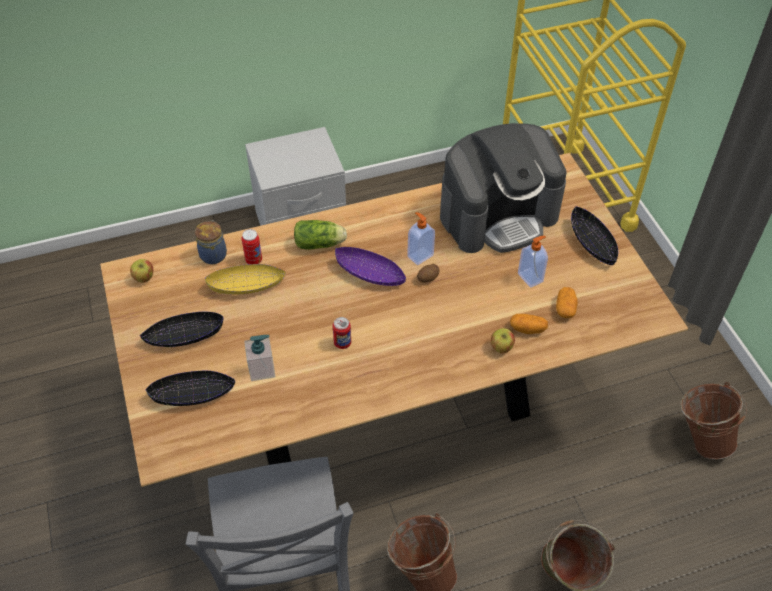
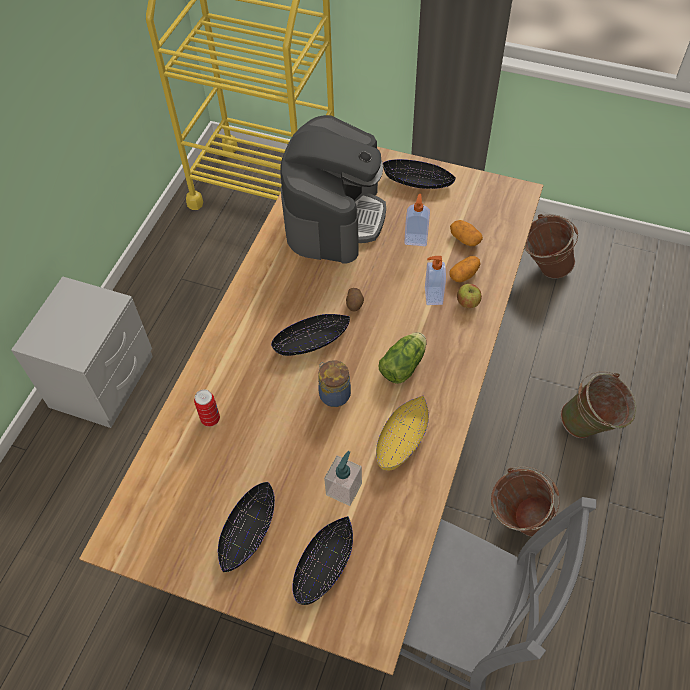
camera: 50 degrees left, 5 degrees up
(144, 278) = (140, 527): apple -> none
(213, 254) = (170, 448): jar -> jar (333, 394)
(247, 286) = (235, 443): yellow bowl -> yellow bowl (402, 439)
(321, 244) = (242, 355): lettuce -> lettuce (404, 364)
(342, 343) = (368, 408): can -> none
(370, 274) = (312, 340): purple bowl -> black bowl
(419, 255) = (325, 294): soap dispenser -> soap dispenser (432, 296)

